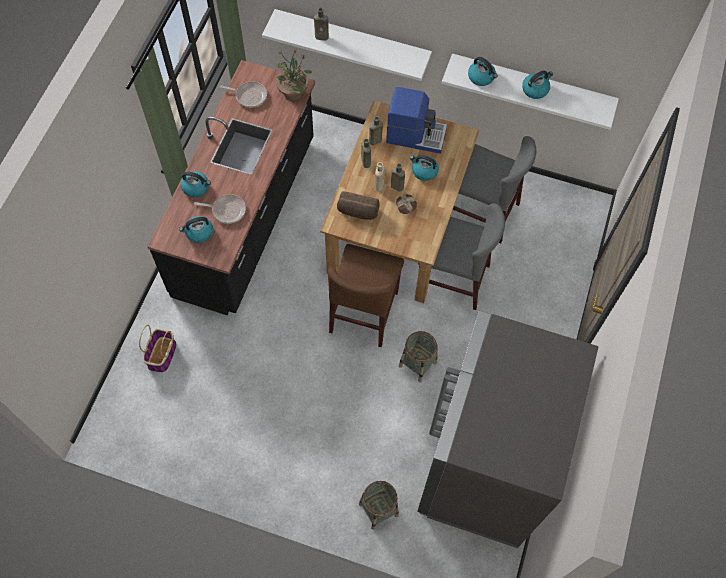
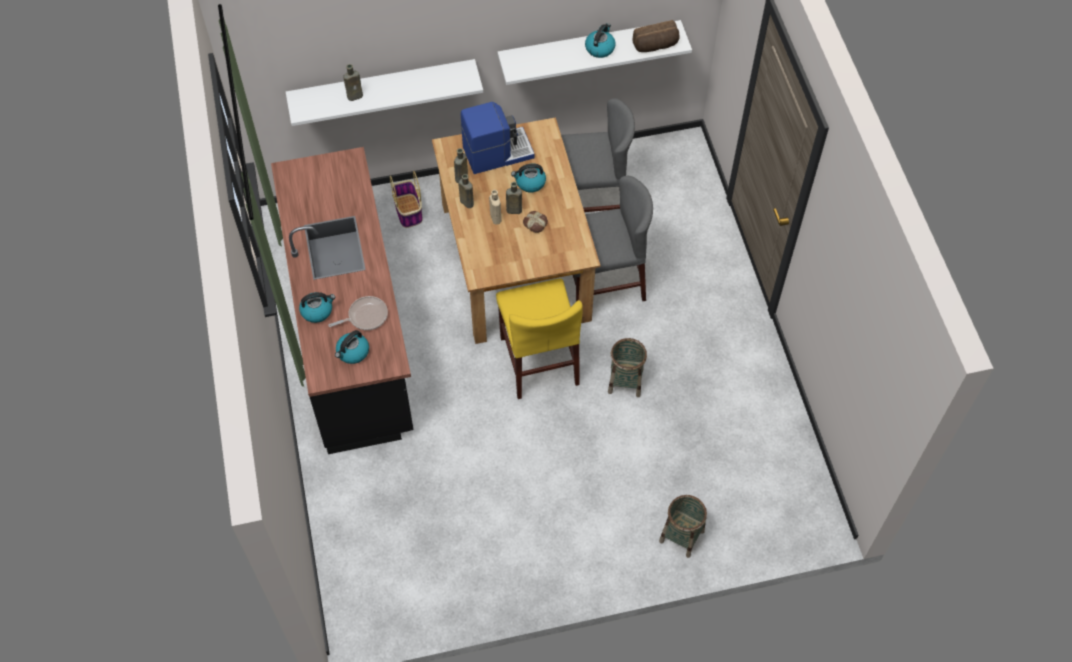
camera: 30 degrees left, 5 degrees down
(162, 355) = (361, 516): basket -> basket (408, 211)
(249, 96) = (306, 194): frying pan -> none
(293, 92) = (350, 169): potted plant -> none
(357, 212) = (492, 254): bread -> bread (655, 46)
(364, 312) = (539, 360): brown chair -> yellow chair
(481, 77) = (542, 61): kettle -> none
(483, 467) = (751, 441): grey fridge -> none

